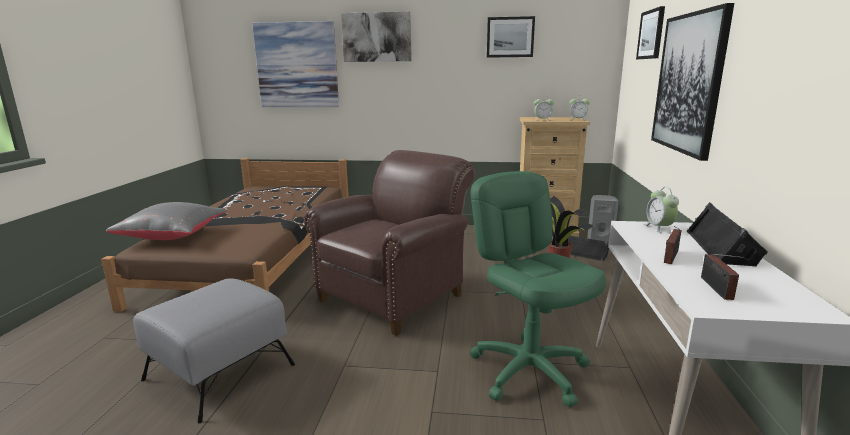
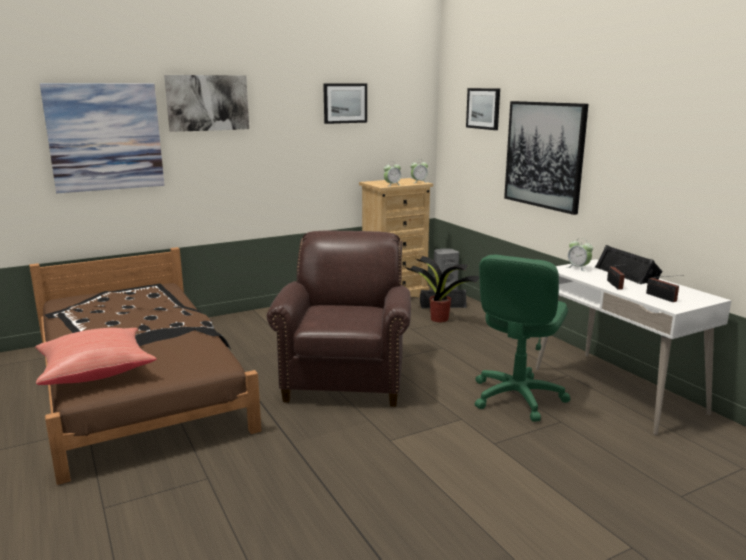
camera: 35 degrees left, 0 degrees up
(174, 235) = (95, 372): grey pillow -> red pillow
(221, 371) = (293, 483): grey ottoman -> none
(529, 370) = (517, 397): green office chair -> green office chair turned 90 degrees counterclockwise

